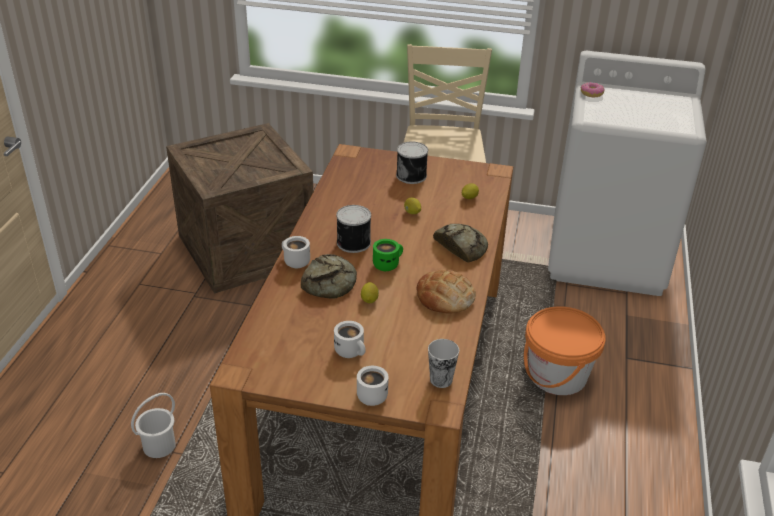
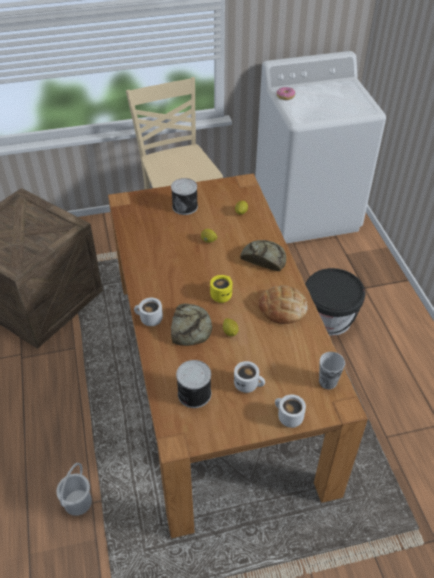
camera: 25 degrees left, 10 degrees up
(352, 242) = (182, 284): can -> can (193, 394)
(387, 264) = (221, 294): green mug -> yellow mug
(557, 375) = (329, 319): orange bucket -> black bucket

